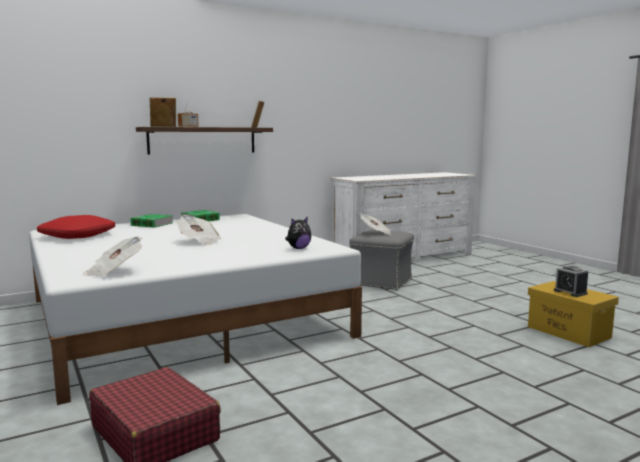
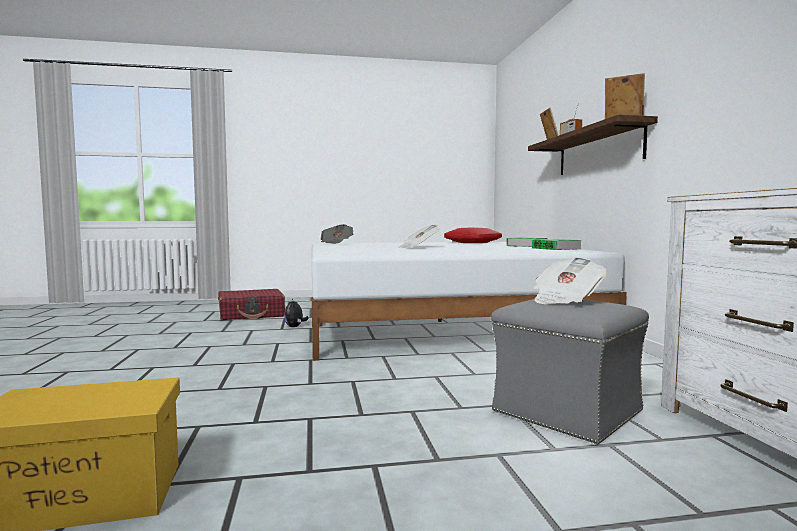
camera: 110 degrees right, 5 degrees down
(298, 248) = (351, 252): plush toy -> plush toy (295, 327)
(570, 292) = (80, 396): alarm clock -> none

